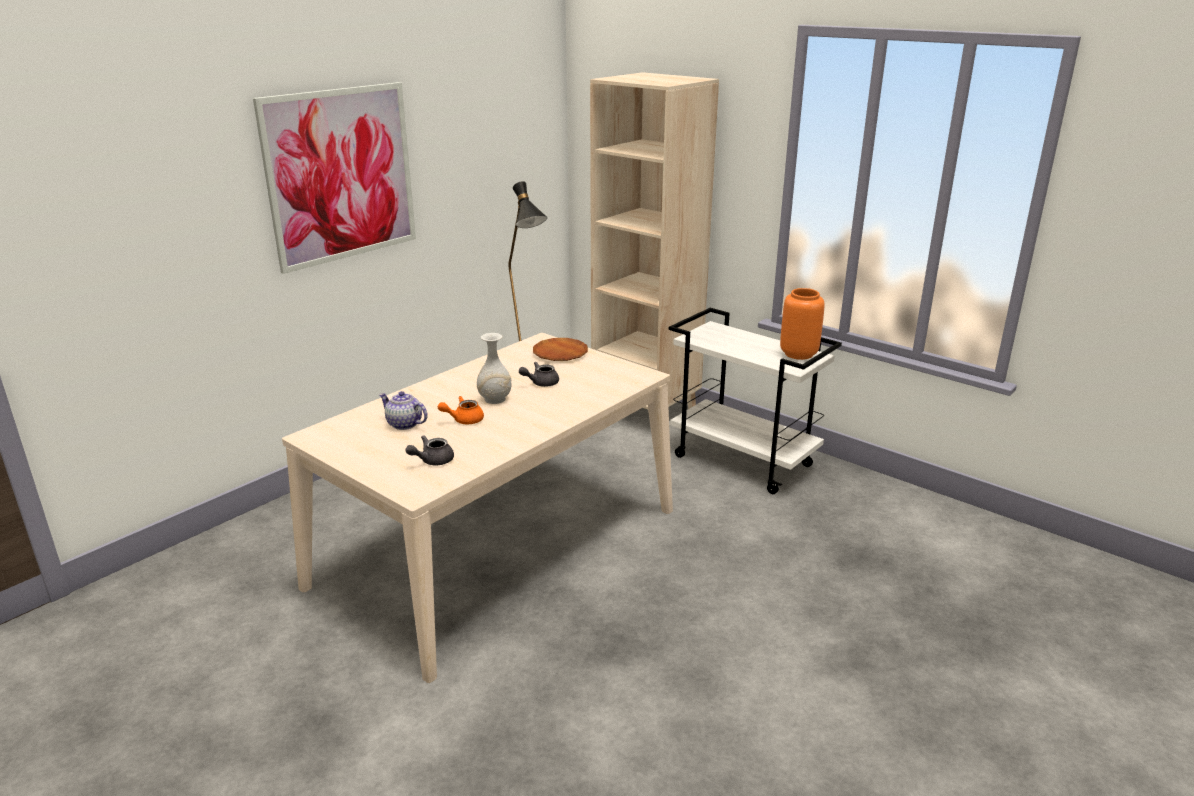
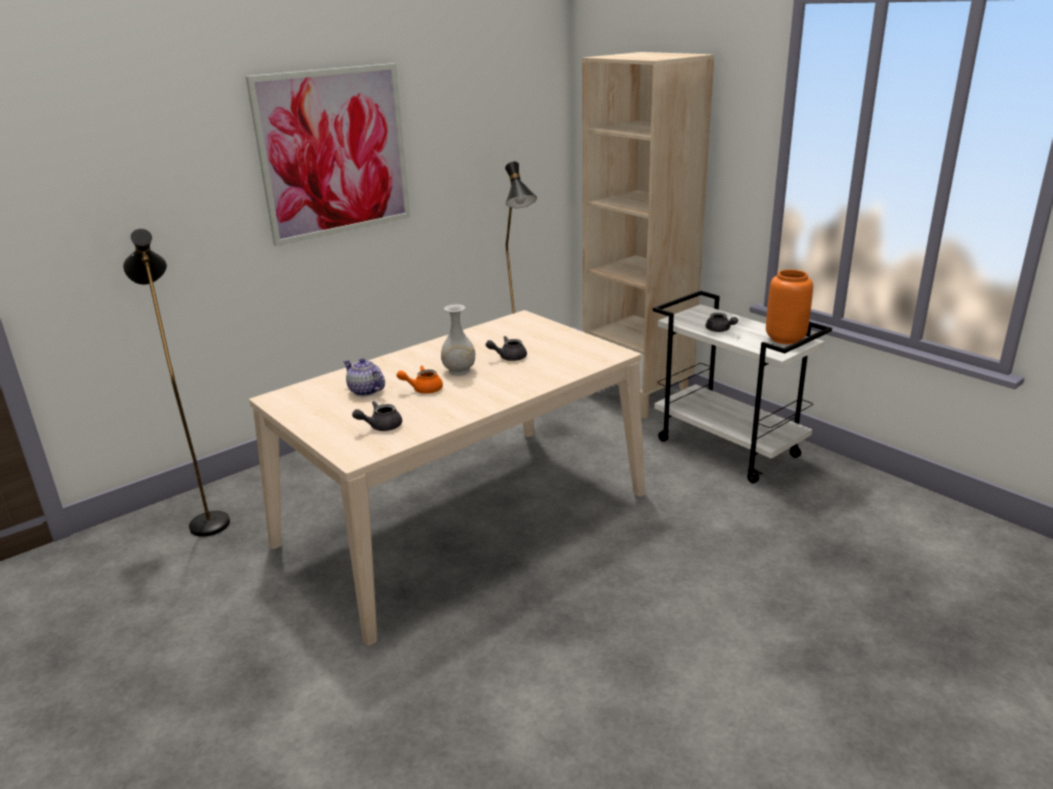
camera: 10 degrees right, 0 degrees up
(221, 565) = (206, 518): none -> black floor lamp
(560, 353) = (536, 330): brown plate -> none
(735, 347) = (719, 330): none -> grey teapot

